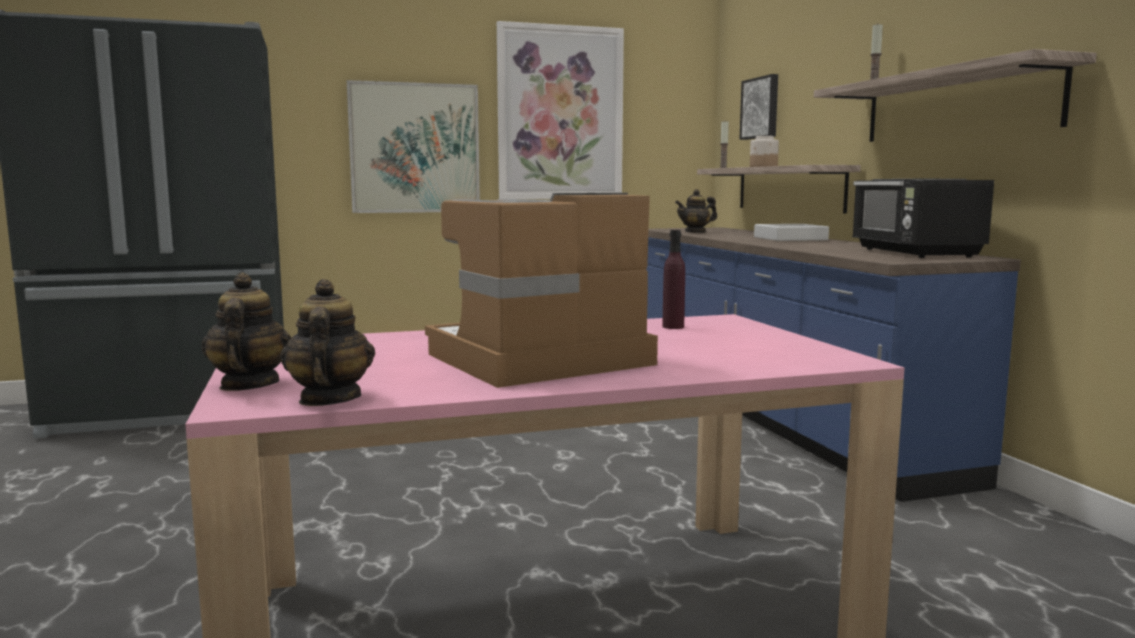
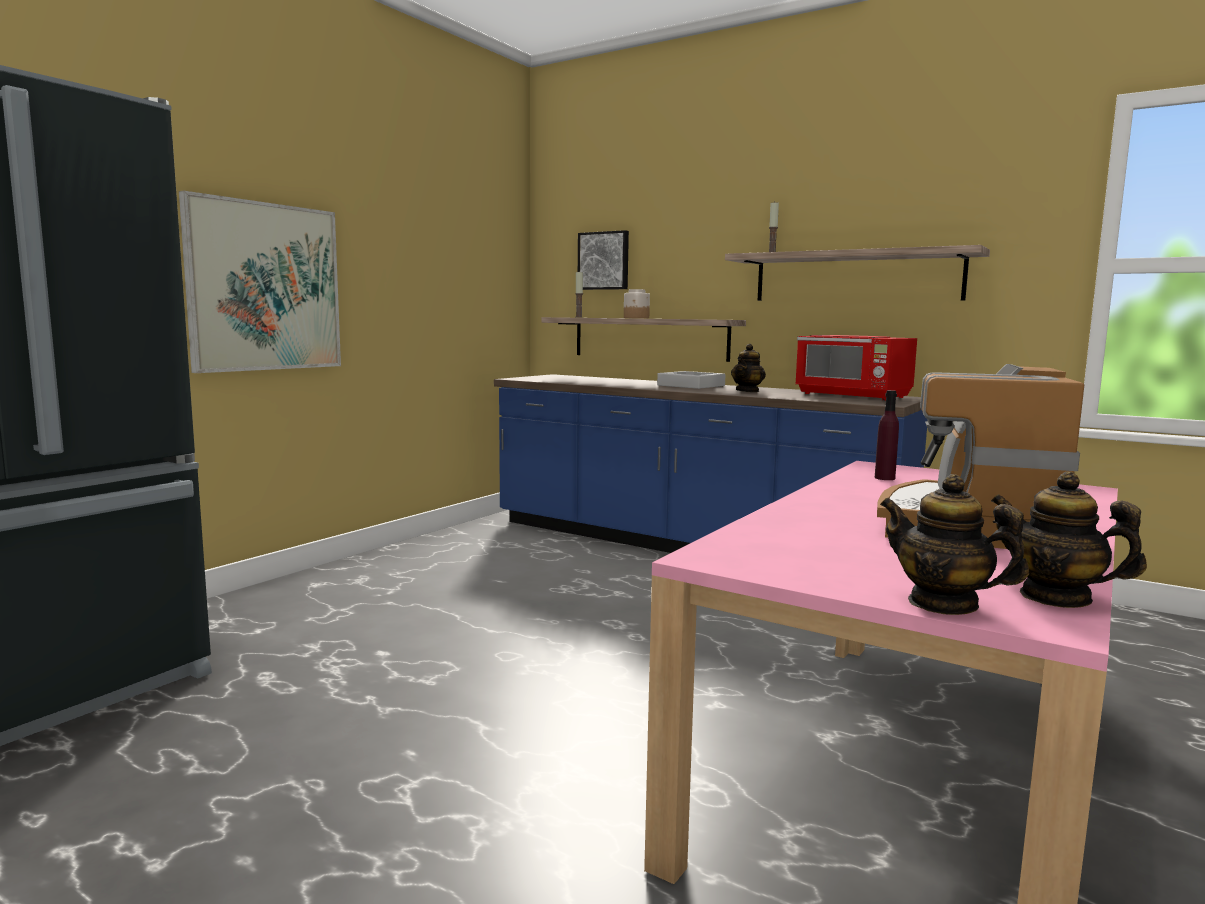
camera: 40 degrees left, 0 degrees up
(560, 113) = (410, 252): picture -> none
(695, 232) = (572, 381): teapot -> teapot (748, 391)
(914, 253) = (853, 396): black microwave -> red microwave

